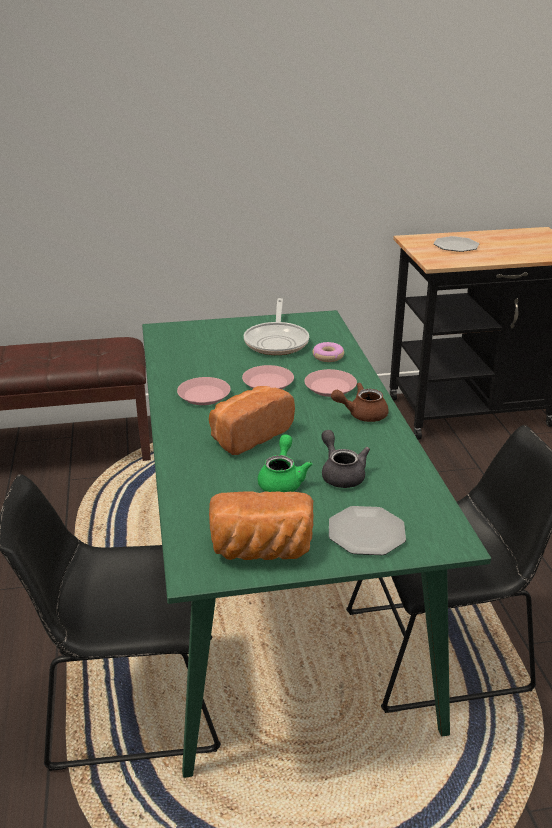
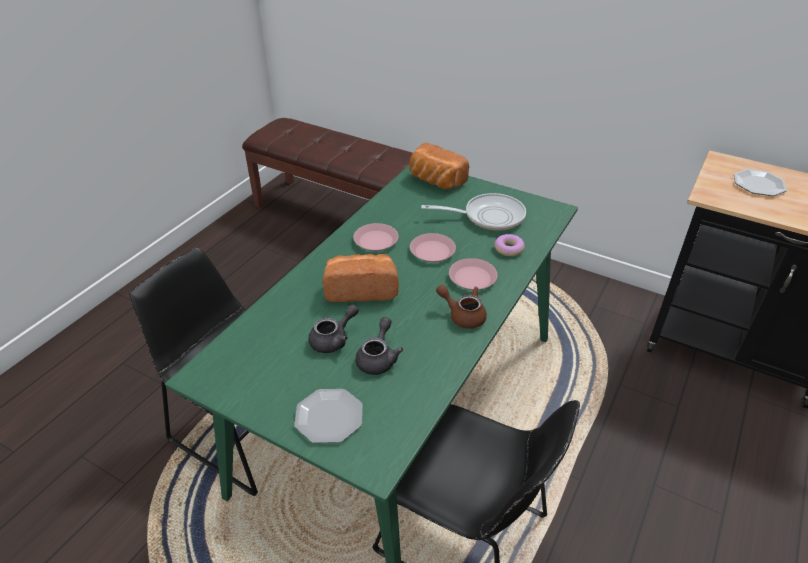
camera: 40 degrees right, 10 degrees up
(261, 551) = (250, 386): bread -> bread (435, 181)
(277, 341) = (488, 216): frying pan -> frying pan turned 135 degrees counterclockwise
(282, 480) = (334, 339): green teapot -> grey teapot

